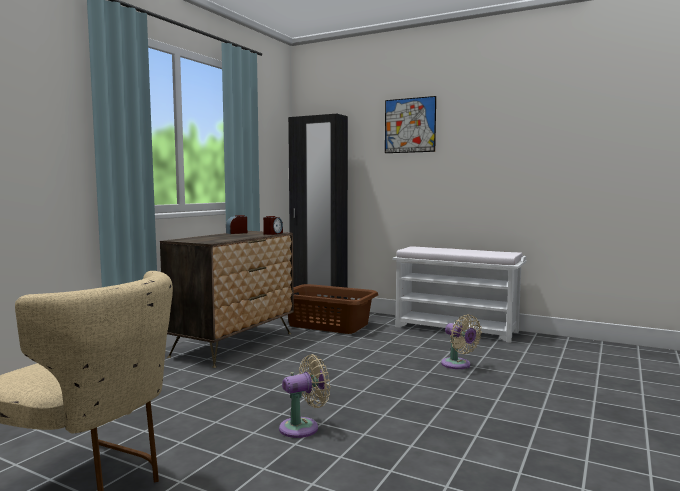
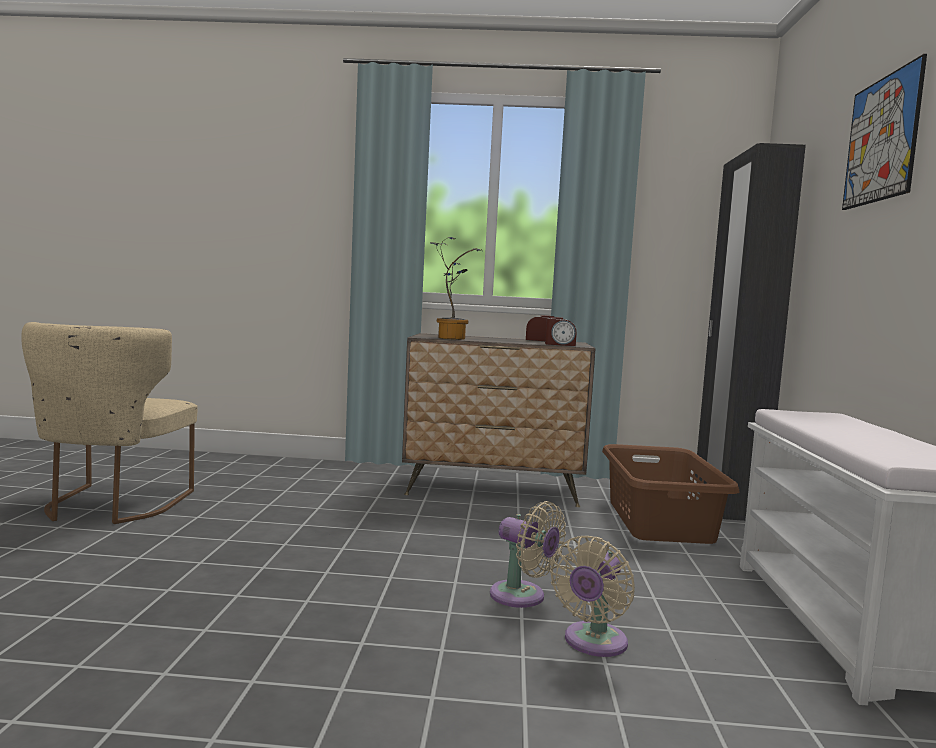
camera: 65 degrees right, 0 degrees up
(220, 240) = (451, 338): none -> potted plant
(303, 427) = (247, 559): beige fan -> beige fan (522, 597)

